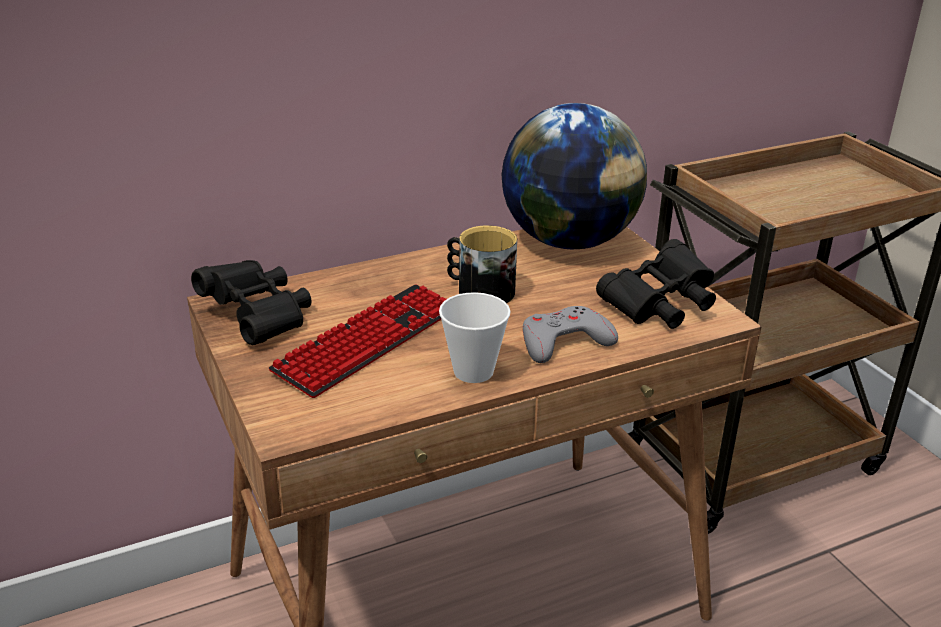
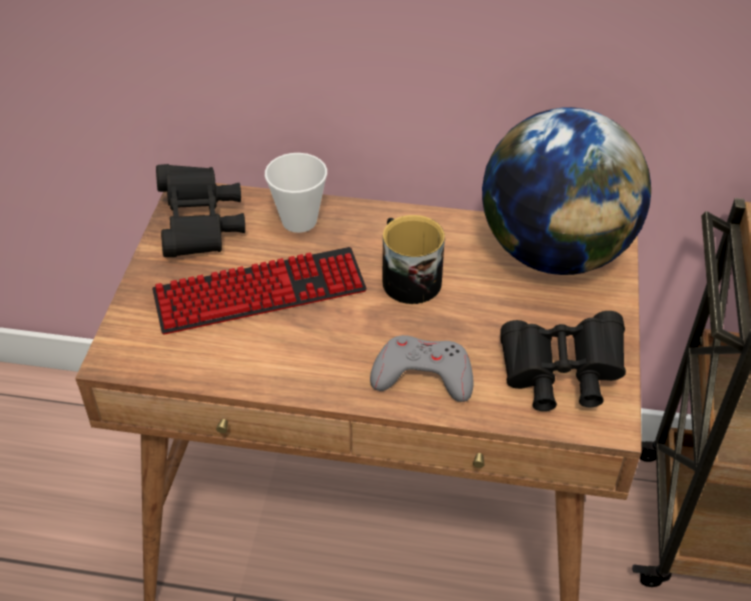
camera: 35 degrees right, 15 degrees up
(473, 371) = (311, 369): cup -> cup (299, 221)

